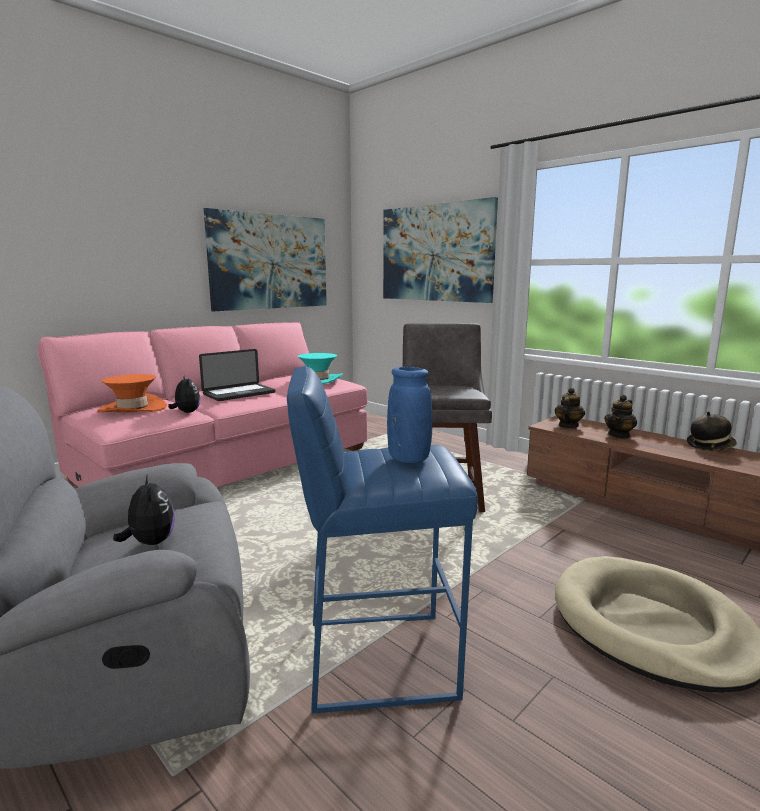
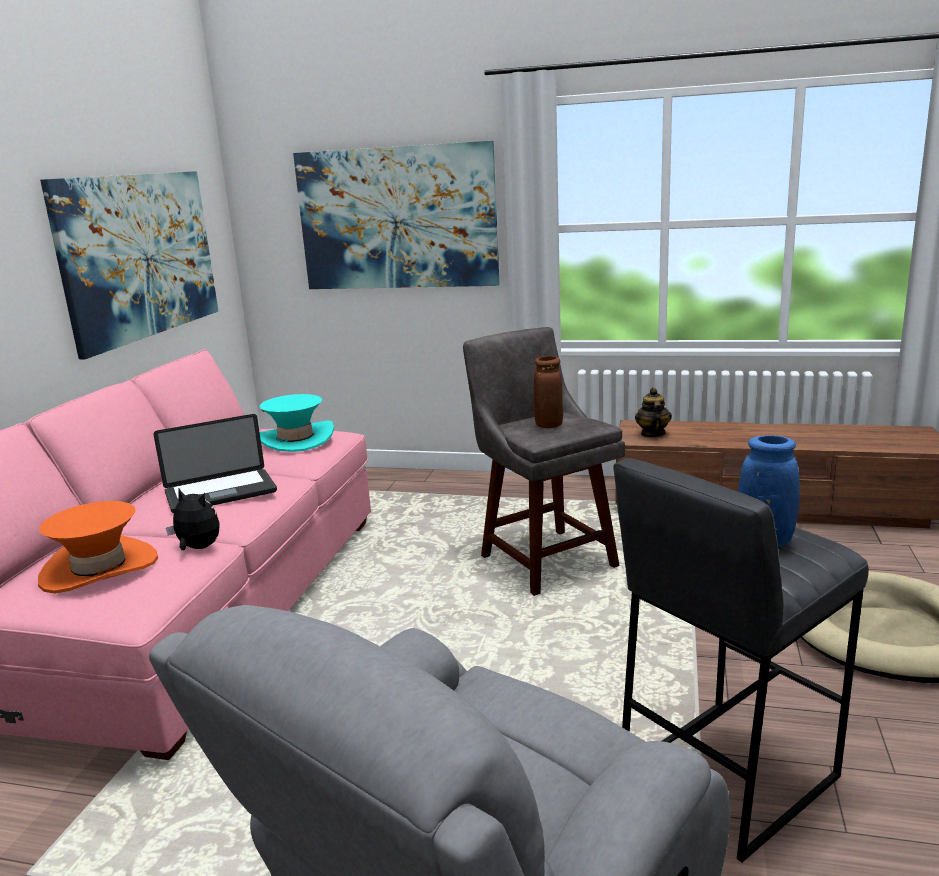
camera: 30 degrees left, 5 degrees up
(150, 542) = (521, 751): plush toy -> none
(239, 393) = (220, 493): laptop -> laptop turned 45 degrees clockwise
(377, 659) = (725, 776): blue stool -> grey stool
(442, 389) = (548, 425): none -> brown vase
(619, 435) = (715, 434): teapot -> none
(710, 446) = (804, 427): hat -> none

